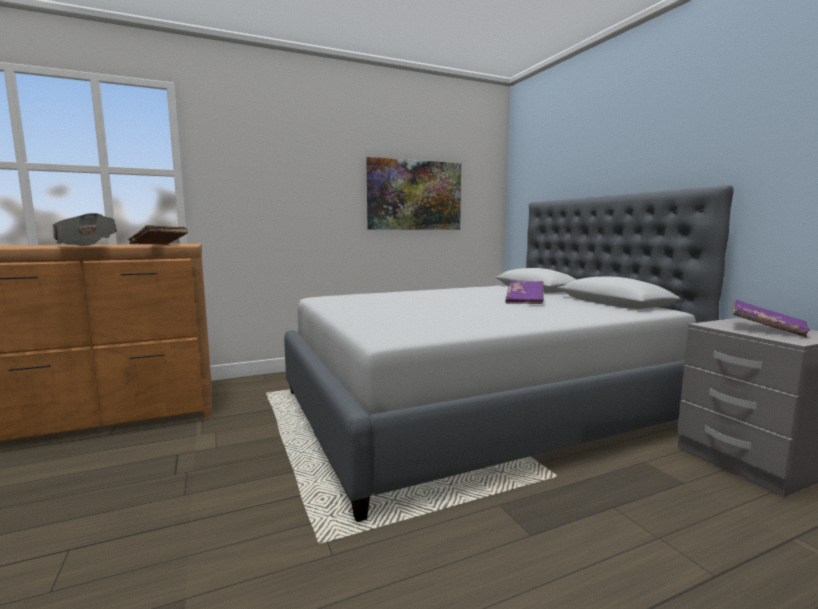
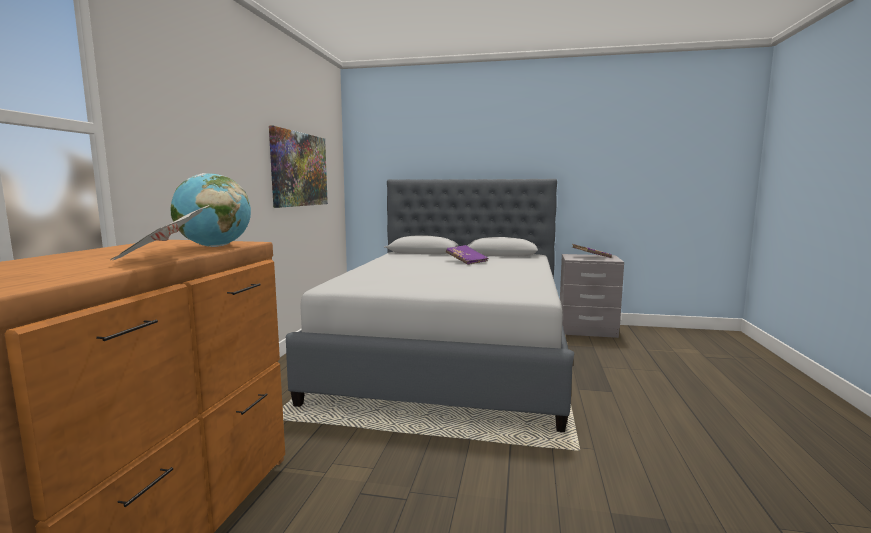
camera: 55 degrees left, 0 degrees up
(158, 245) = (214, 246): brown book -> globe

